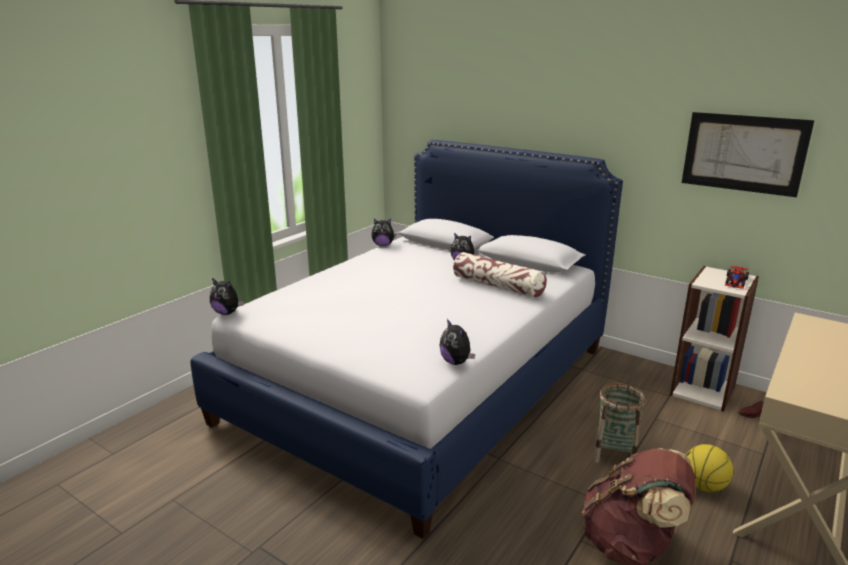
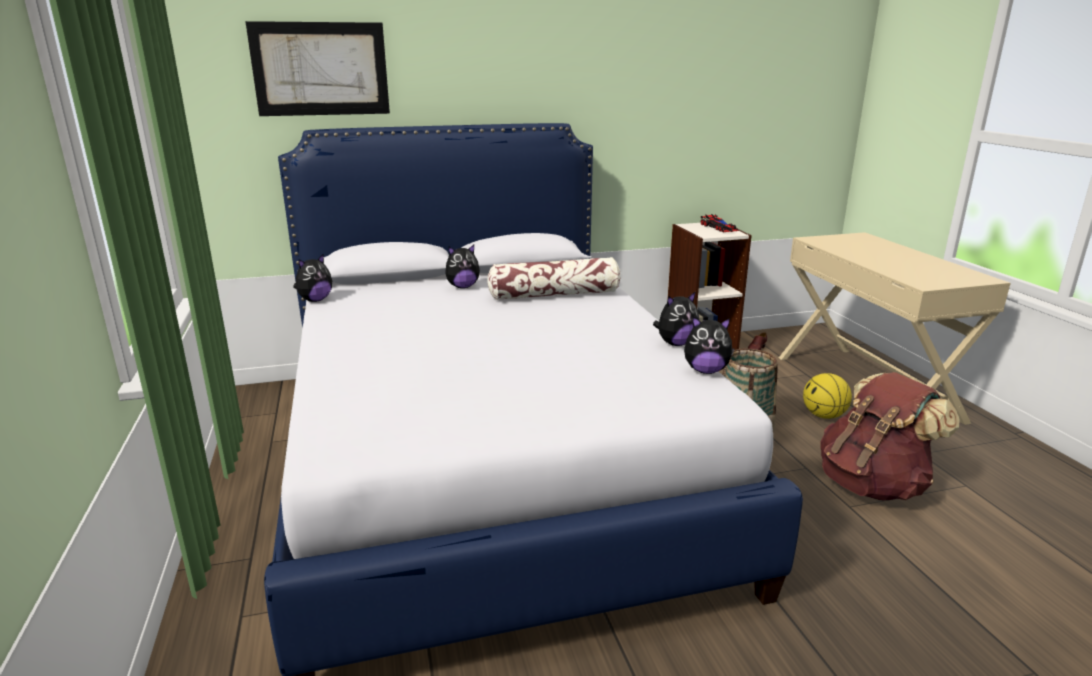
camera: 50 degrees left, 0 degrees up
(227, 313) = (300, 464): plush toy -> plush toy (675, 343)
(743, 153) = (696, 98): picture -> picture (320, 69)

